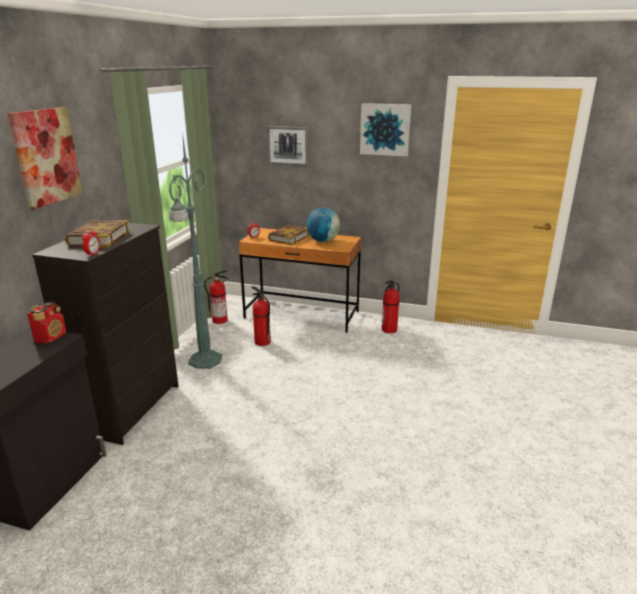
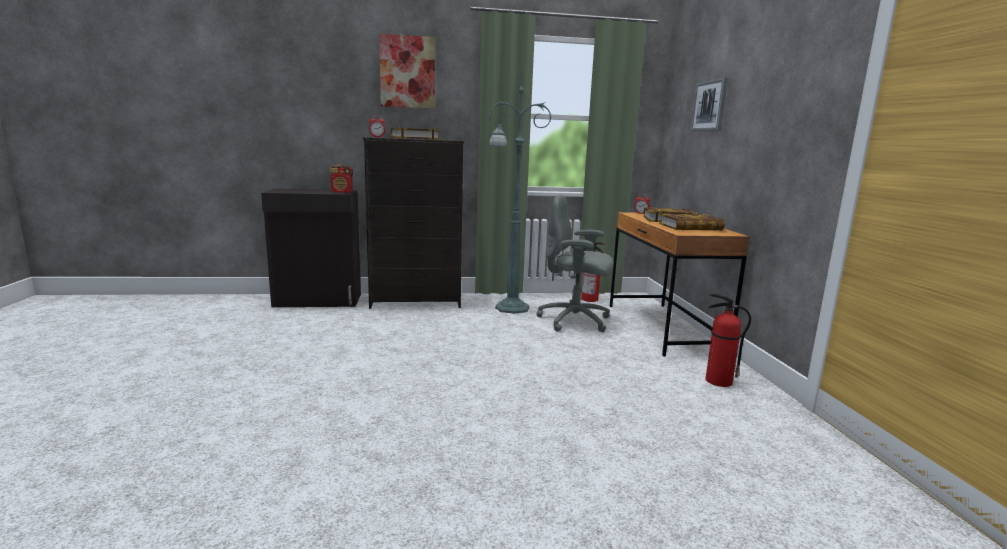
camera: 65 degrees right, 10 degrees down
(262, 342) = (575, 321): fire extinguisher -> grey office chair
(323, 241) = (690, 227): globe -> book
(385, 129) = (798, 62): picture -> none

